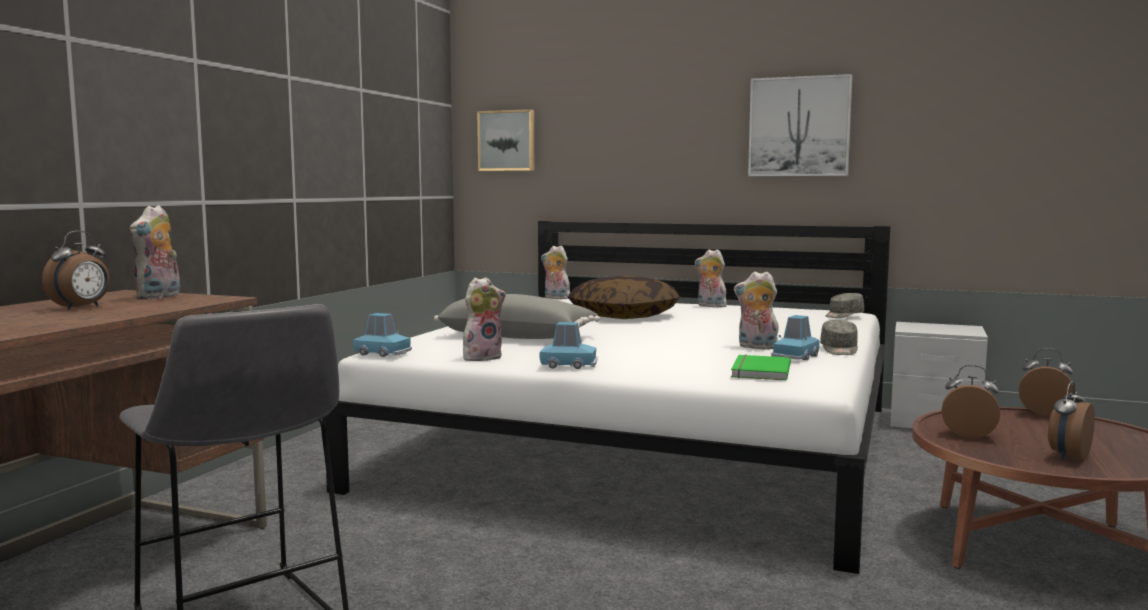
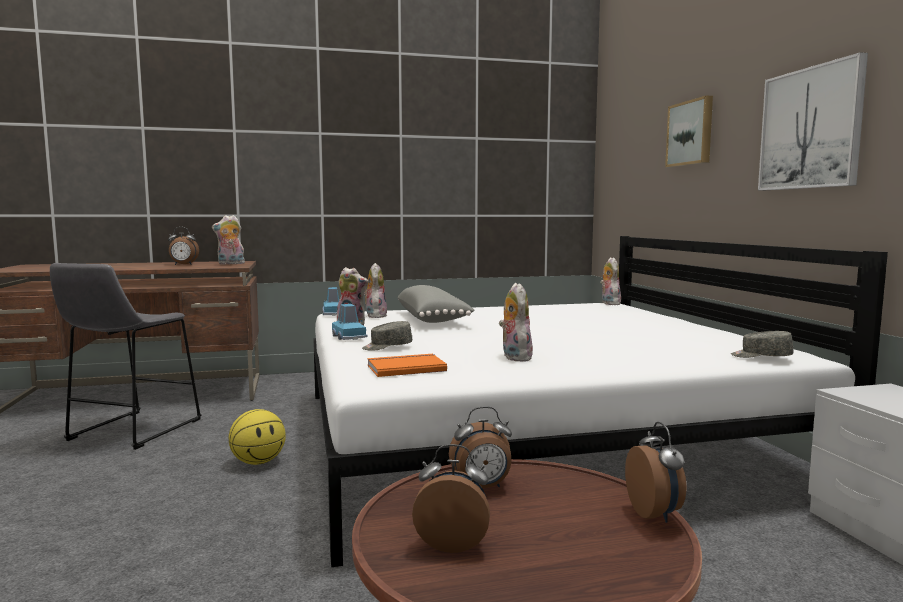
camera: 55 degrees right, 0 degrees up
(507, 140) = (617, 167): picture -> picture (691, 133)
(540, 562) = (259, 462): none -> basketball
(623, 316) = (575, 321): pillow -> none
(710, 306) = (689, 327): plush toy -> plush toy (375, 316)
(758, 371) = (405, 368): green book -> orange book
(795, 357) = (491, 369): blue toy car -> none
(839, 350) = (556, 375): grey cap -> grey cap (387, 347)
(968, 435) = (482, 487): alarm clock -> alarm clock turned 90 degrees clockwise

